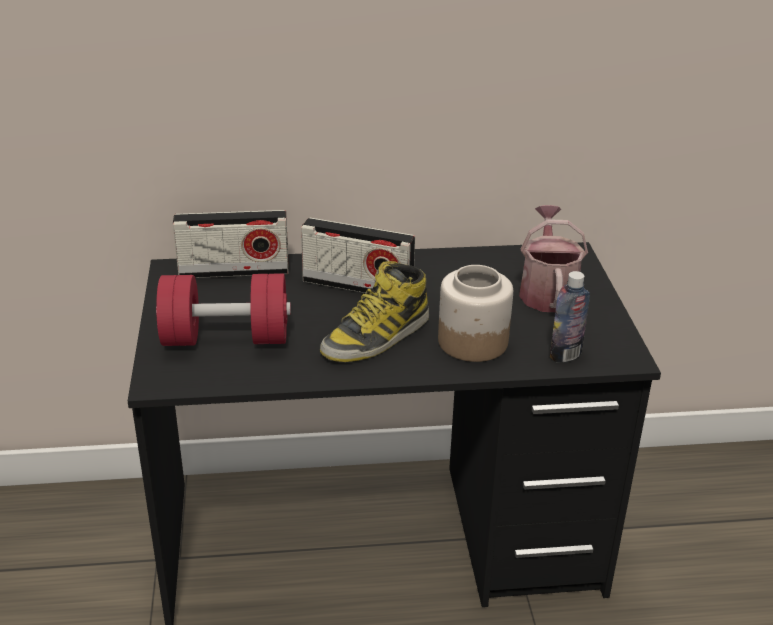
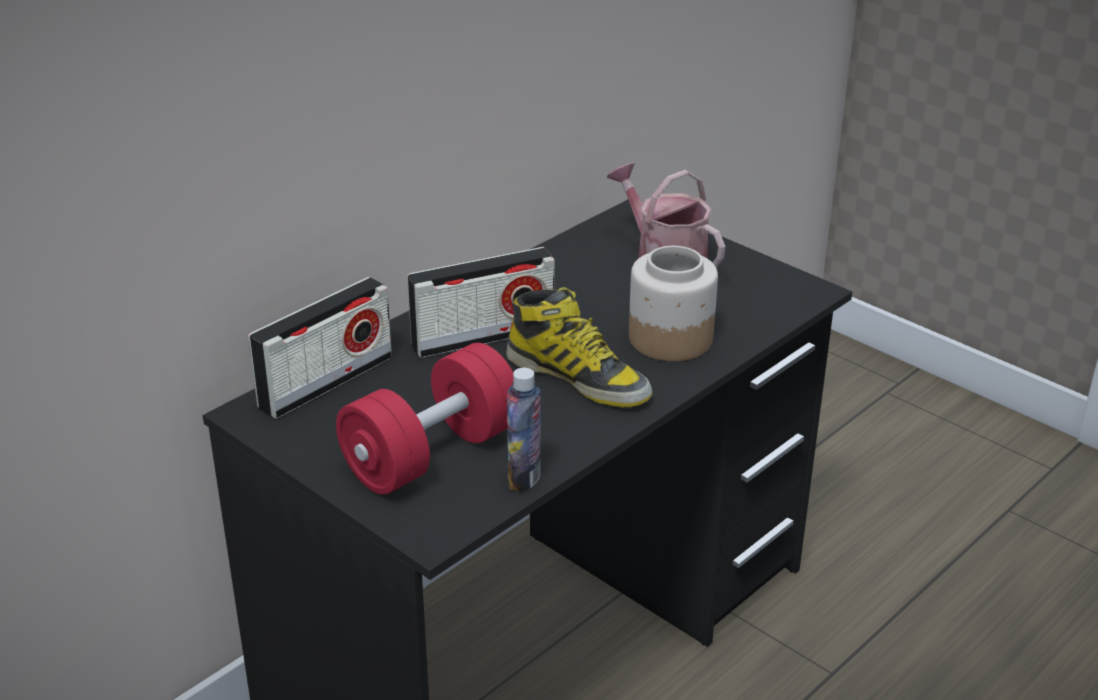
camera: 40 degrees left, 0 degrees up
(376, 337) = (579, 377): boot -> boot turned 60 degrees counterclockwise
(565, 355) = (762, 312): bottle -> bottle (524, 478)

